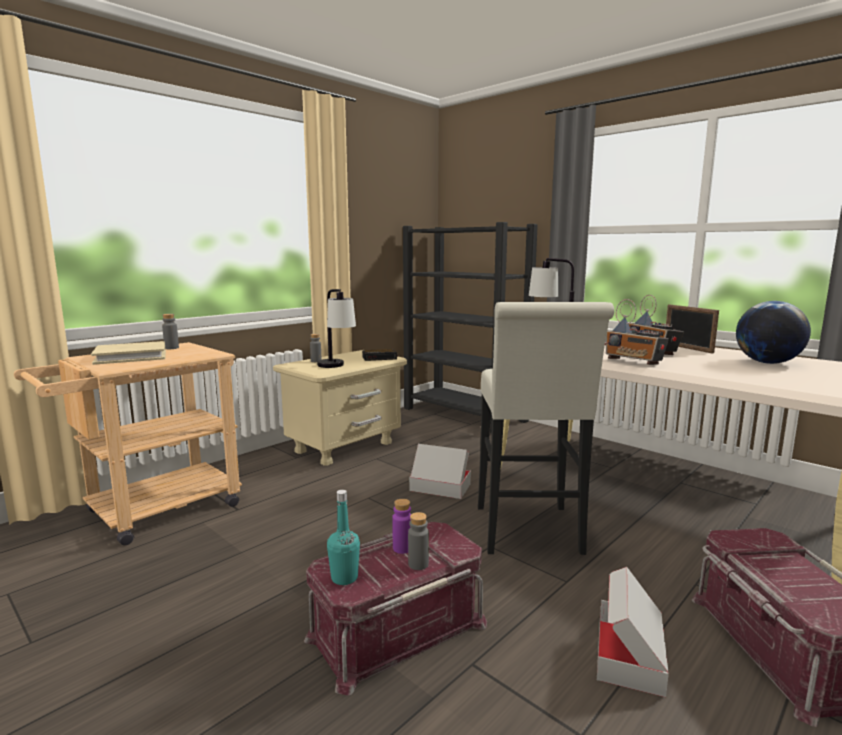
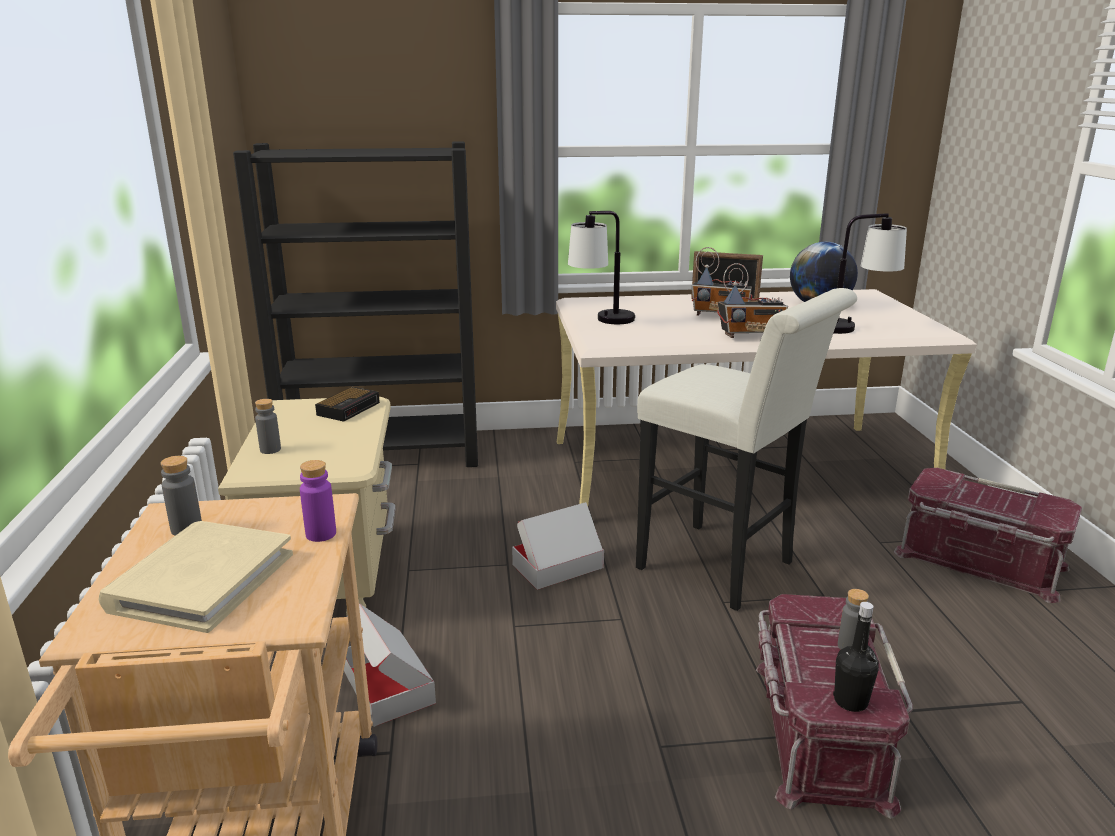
camera: 50 degrees left, 10 degrees up
(337, 367) = (343, 449): table lamp -> table lamp (853, 328)
(344, 578) = (850, 701): turquoise bottle -> black bottle
(402, 548) = (811, 642): purple bottle -> purple bottle (321, 534)
(629, 655) = (946, 625): cardboard box -> cardboard box (388, 686)

